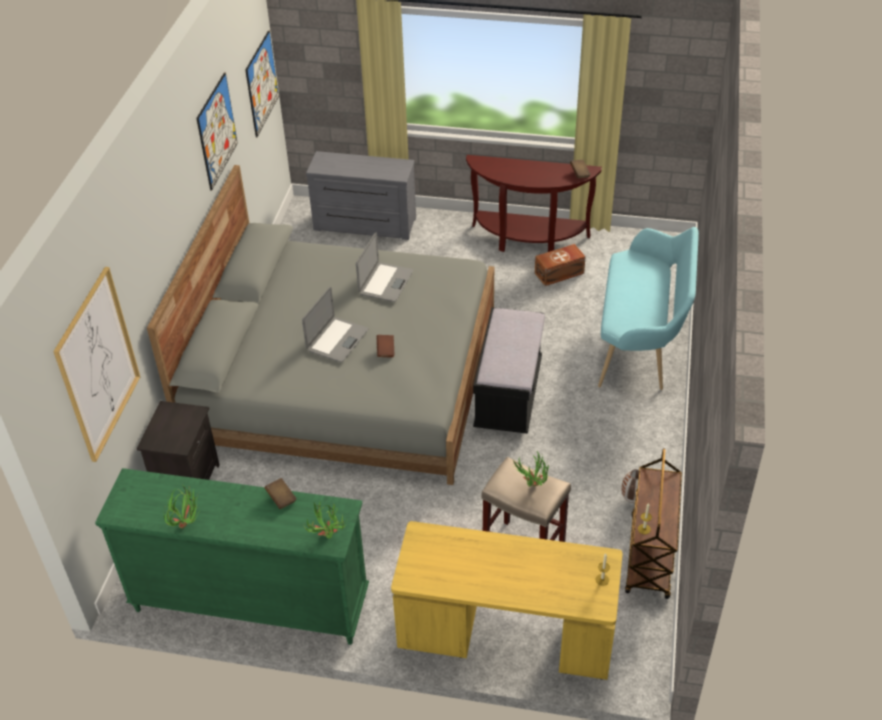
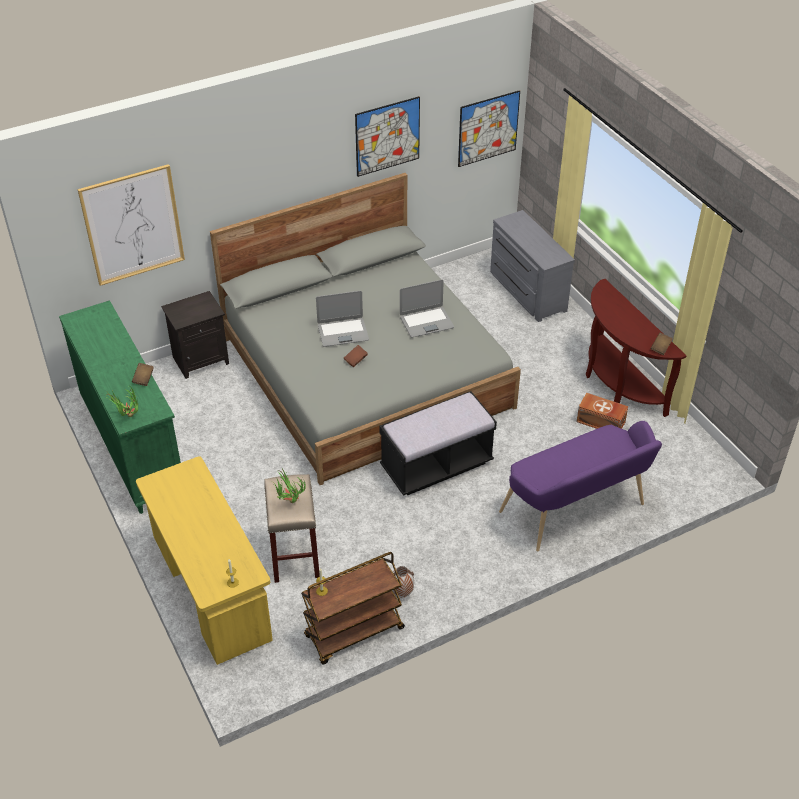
camera: 50 degrees right, 0 degrees up
(188, 524) = (89, 352): potted plant -> none
(641, 343) = (577, 512): turquoise bench -> purple bench

